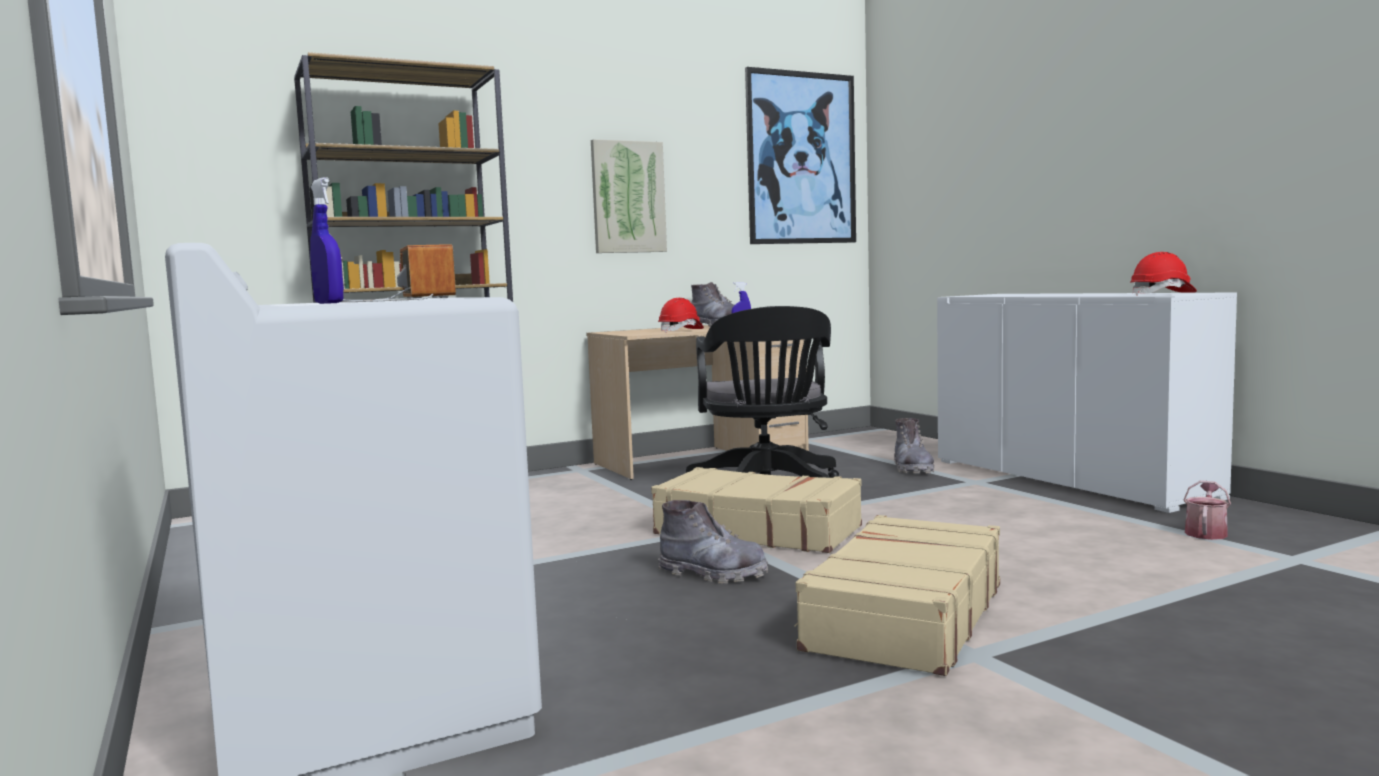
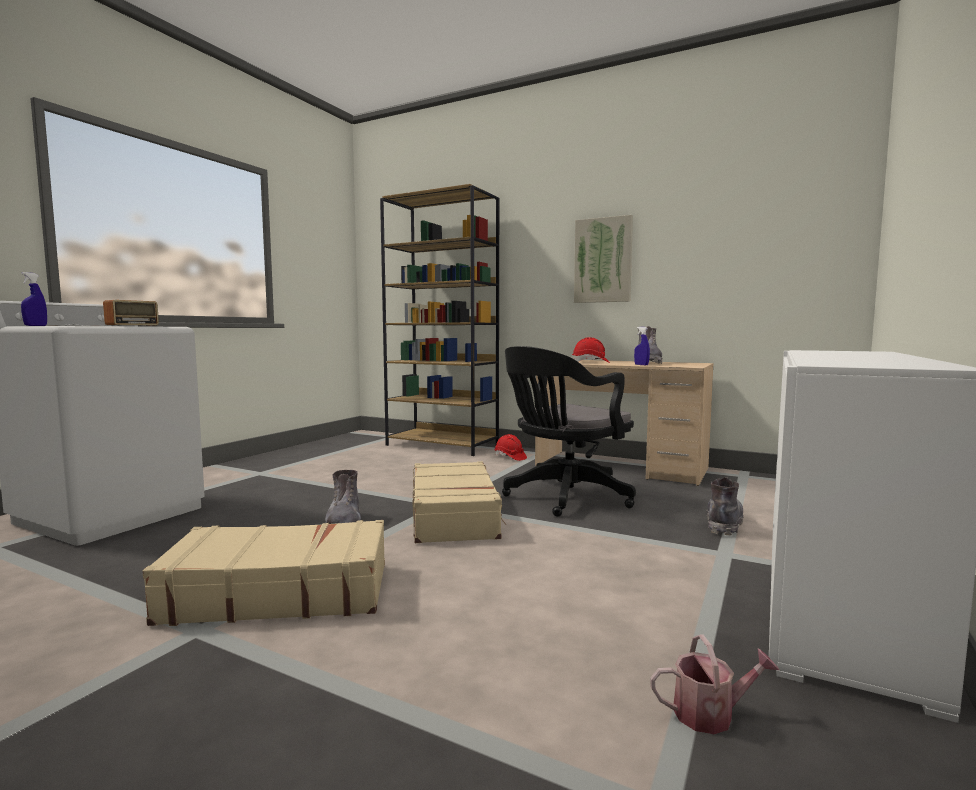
camera: 55 degrees right, 0 degrees up
(801, 158) = (784, 210): picture -> none
(912, 469) = (723, 523): grey boot -> grey boot turned 150 degrees clockwise
(1162, 294) = (864, 363): red hard hat -> red hard hat (510, 457)

